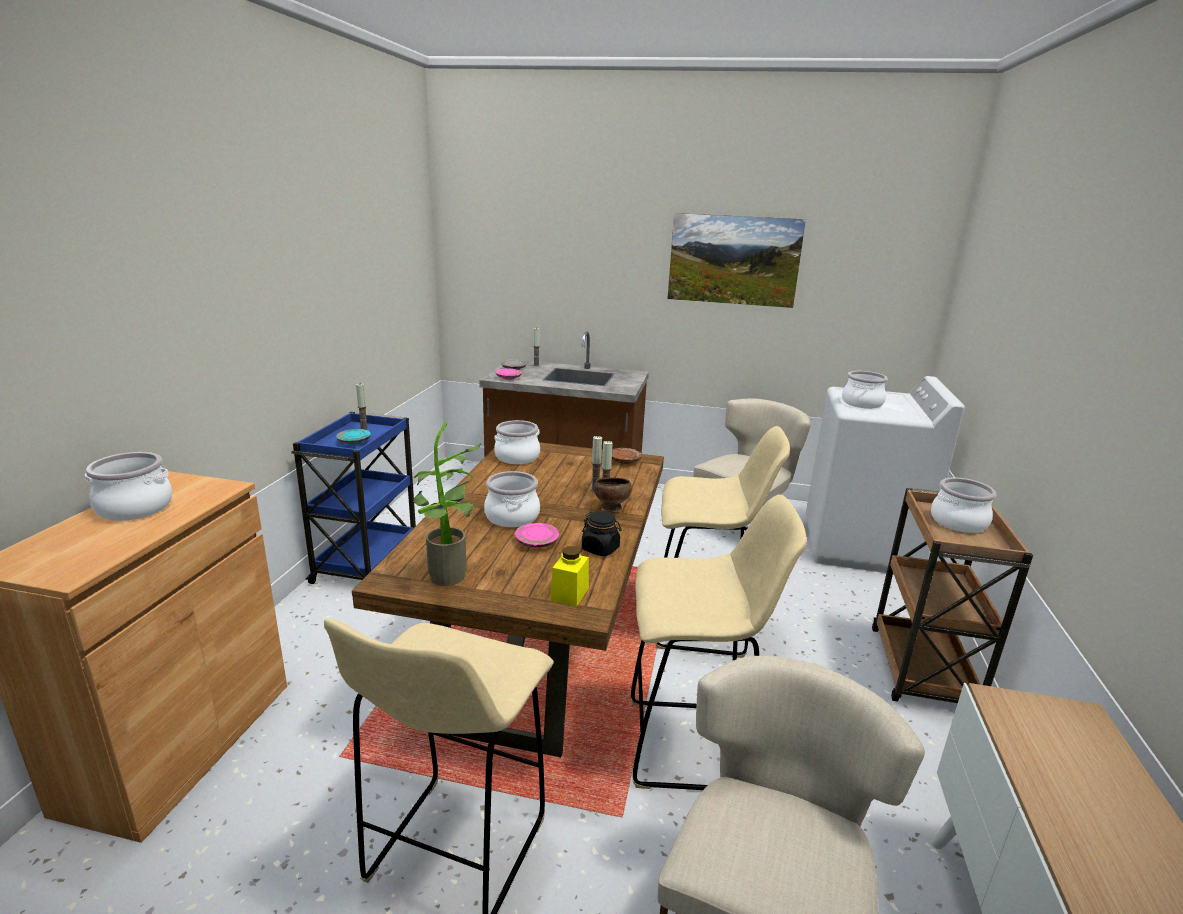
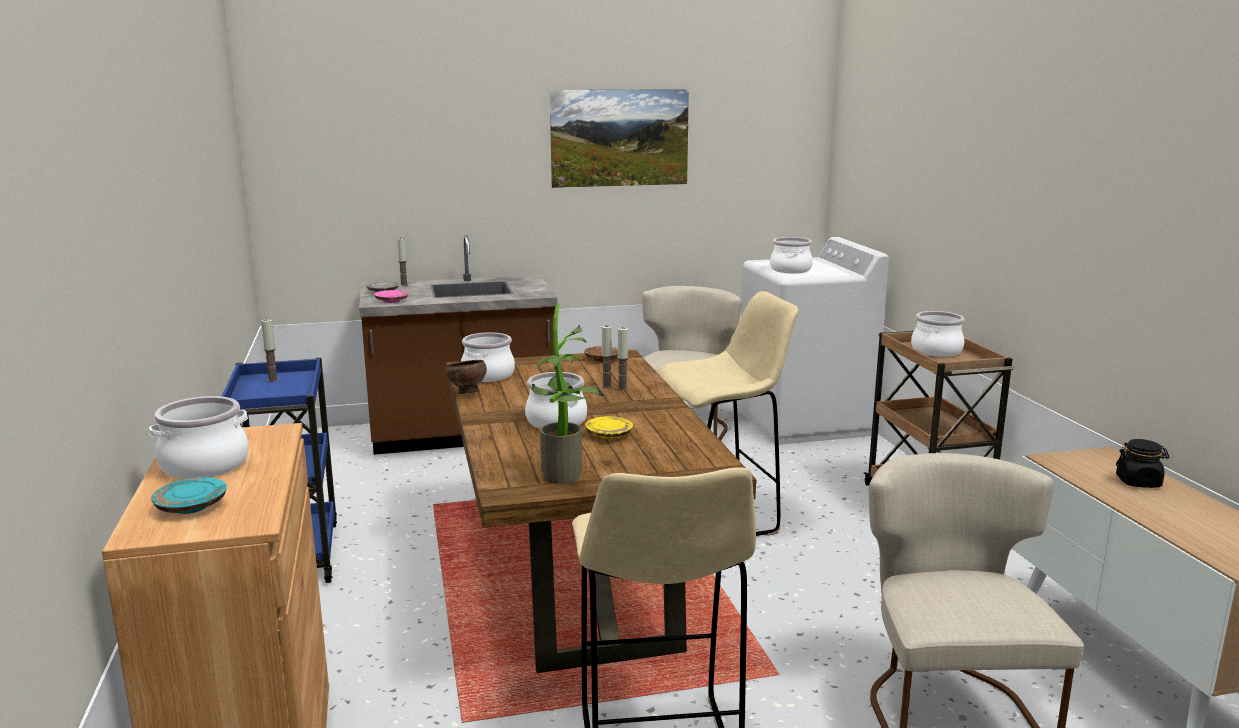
camera: 25 degrees left, 5 degrees down
(354, 442) = (279, 392): turquoise plate -> turquoise plate (191, 507)
(537, 542) = (609, 435): pink plate -> yellow plate
(569, 594) = (691, 462): yellow jar -> none
(600, 549) = (674, 427): black jar -> black jar (1138, 482)
(610, 508) = (642, 397): brown bowl -> brown bowl (466, 393)
(691, 746) = (790, 609): beige stool -> none

